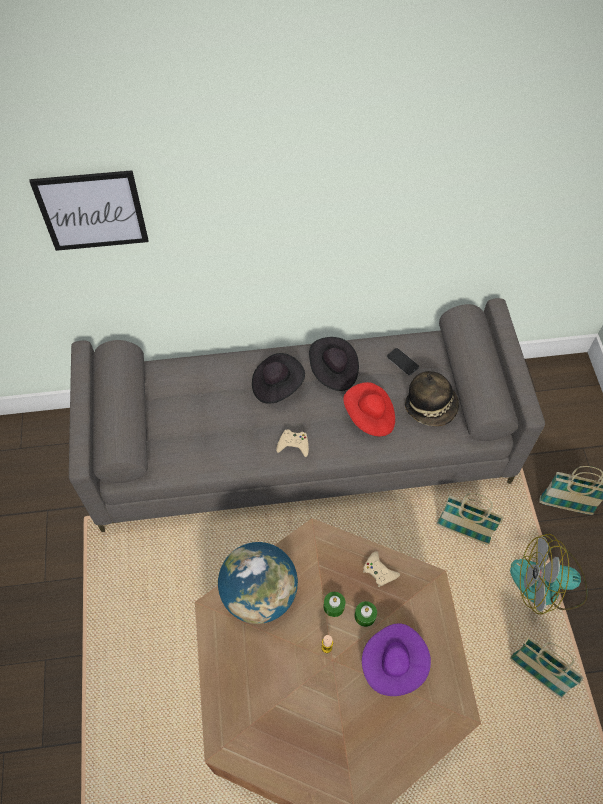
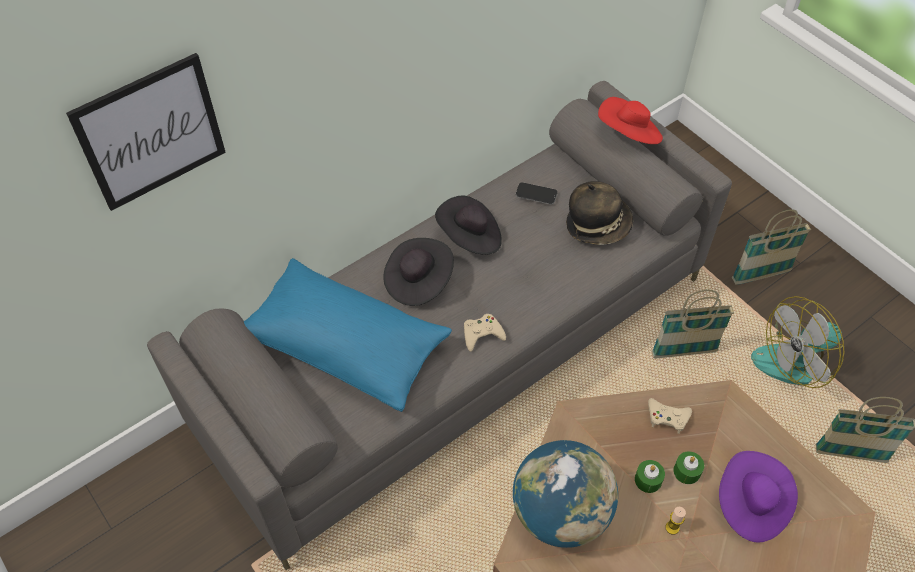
camera: 30 degrees left, 5 degrees down
(201, 406) = (346, 346): none -> blue pillow
(369, 417) = (542, 266): red hat -> red hat (629, 135)

